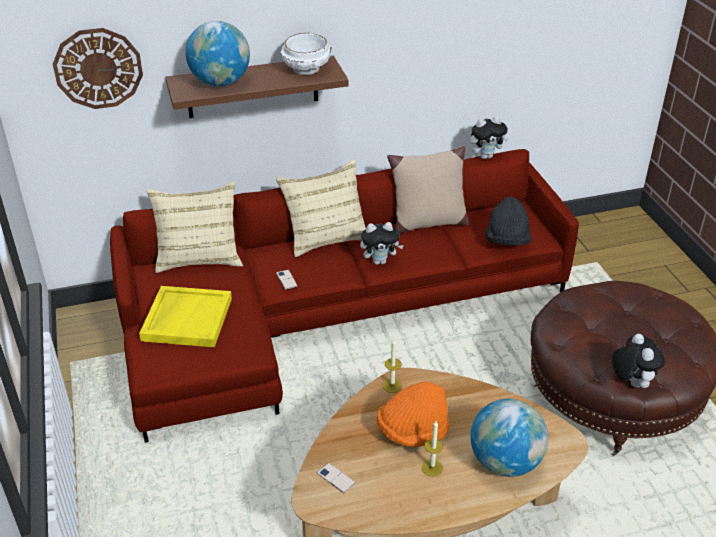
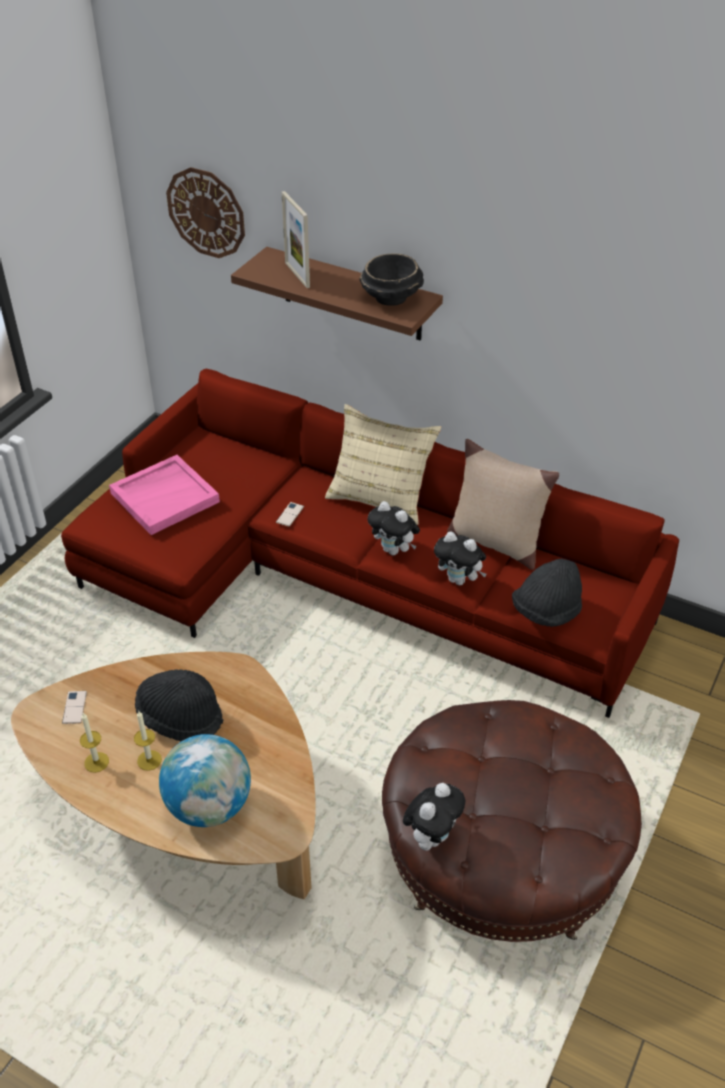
camera: 45 degrees right, 5 degrees up
(187, 319) = (165, 497): yellow tray -> pink tray
(199, 256) = (251, 448): beige pillow -> none
(220, 82) = (297, 275): globe -> picture frame
(307, 69) = (392, 298): white bowl -> black bowl
(392, 385) = (223, 667): candle -> candle (96, 762)
(412, 431) = (180, 718): orange hat -> black hat
(486, 156) = (603, 501): plush toy -> plush toy (459, 580)

